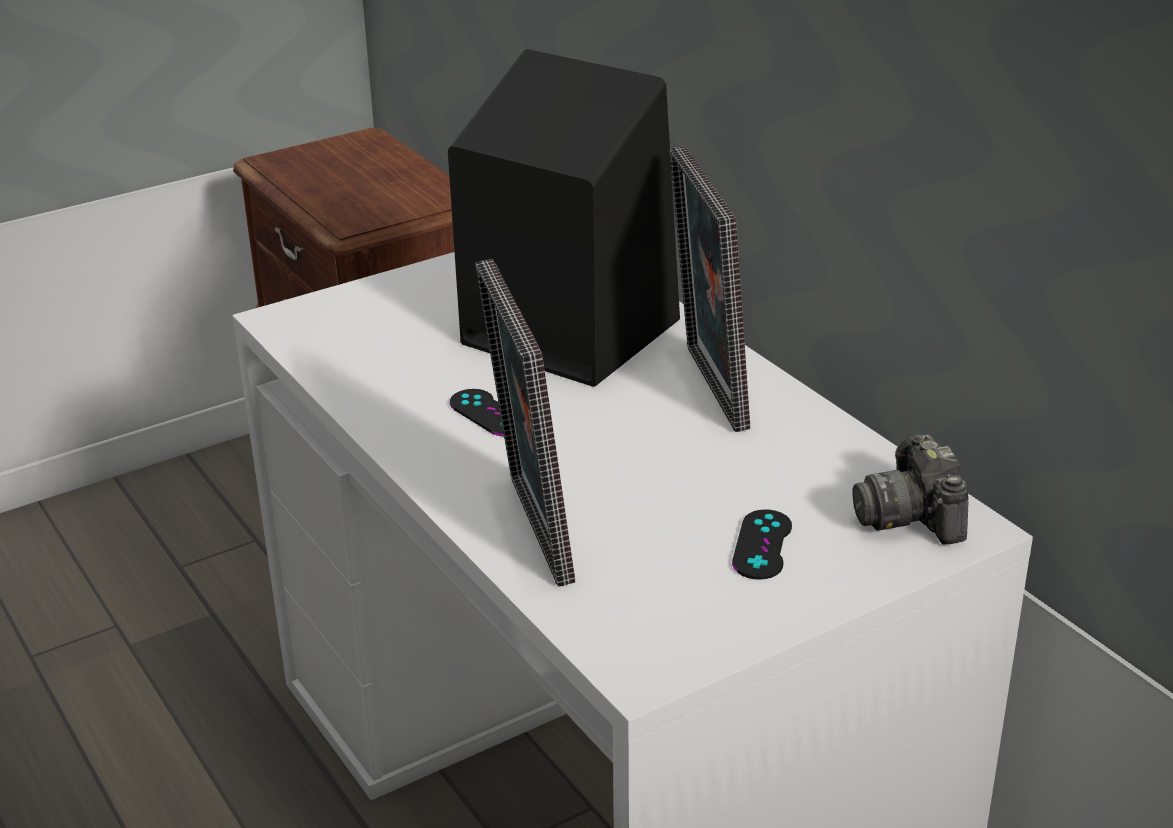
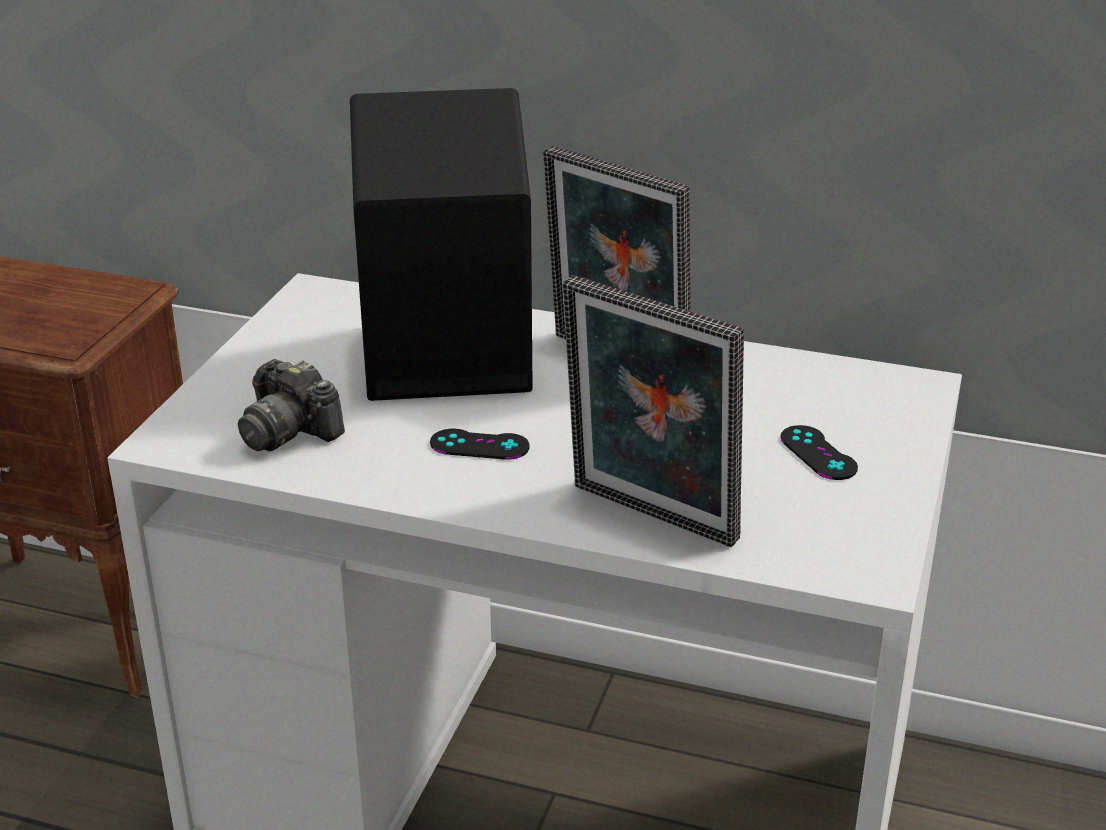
camera: 40 degrees left, 0 degrees up
(911, 516) = (878, 392): camera -> camera (289, 431)

